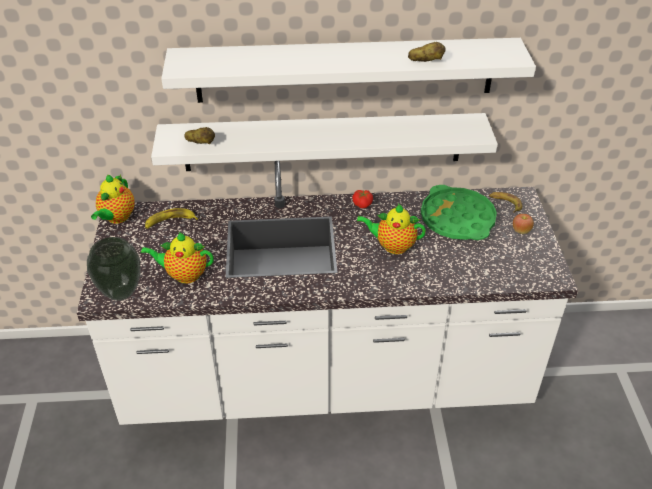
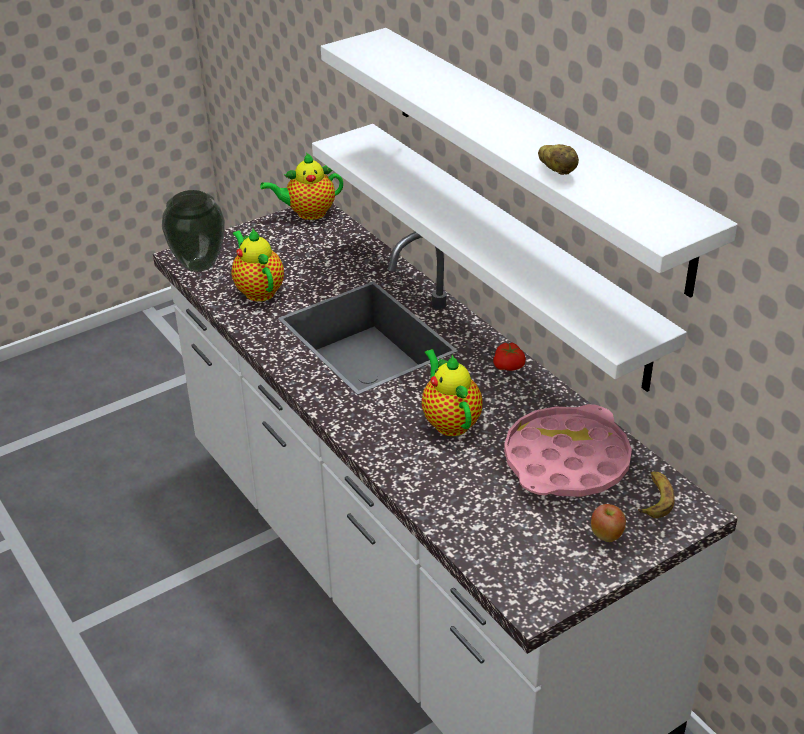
camera: 60 degrees right, 5 degrees down
(170, 221) = (334, 246): banana -> none
(201, 143) = (365, 159): potato -> none
(457, 219) = (566, 461): green tray -> pink tray

